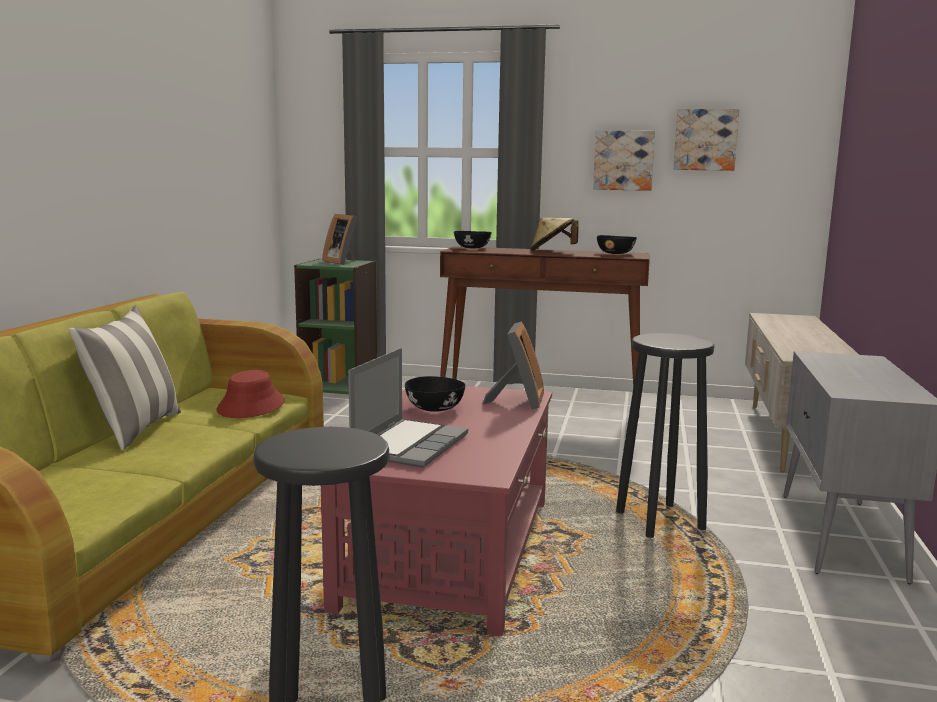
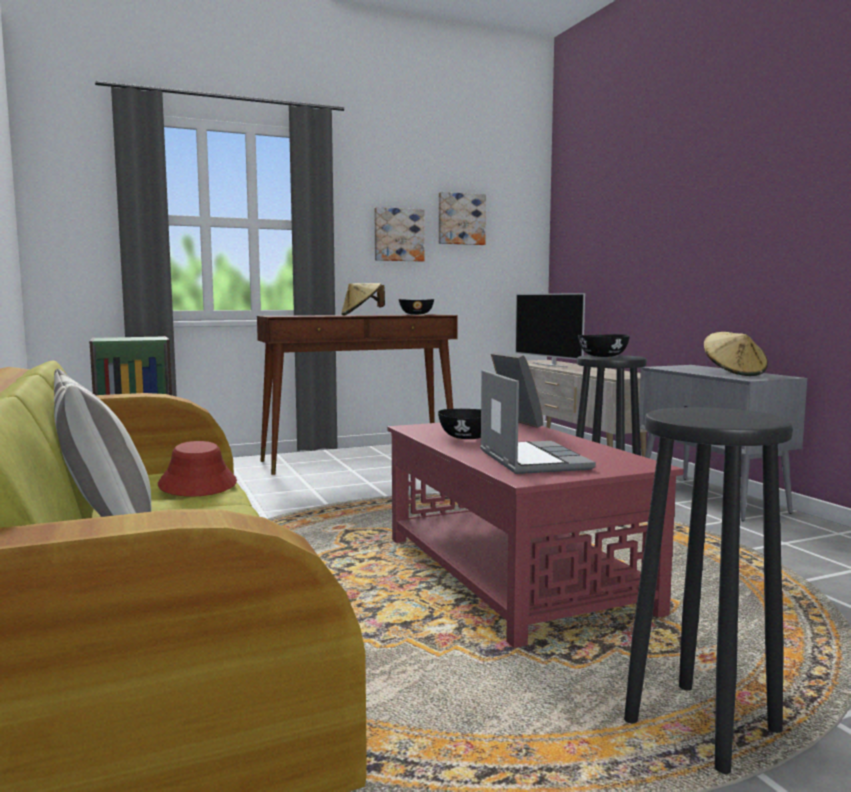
camera: 35 degrees left, 5 degrees down
(342, 262) = (136, 338): picture frame -> none
(472, 248) = (282, 315): black bowl -> black bowl (602, 356)
(782, 326) = (550, 365): none -> television
(867, 381) = (734, 373): none -> beige hat

